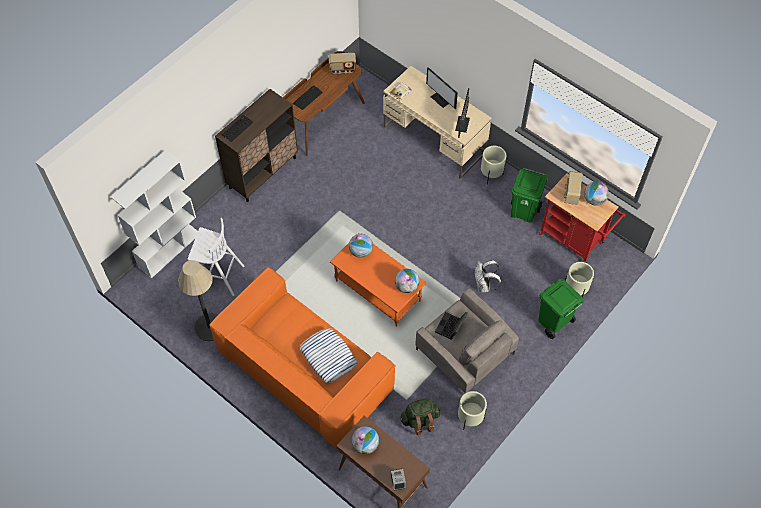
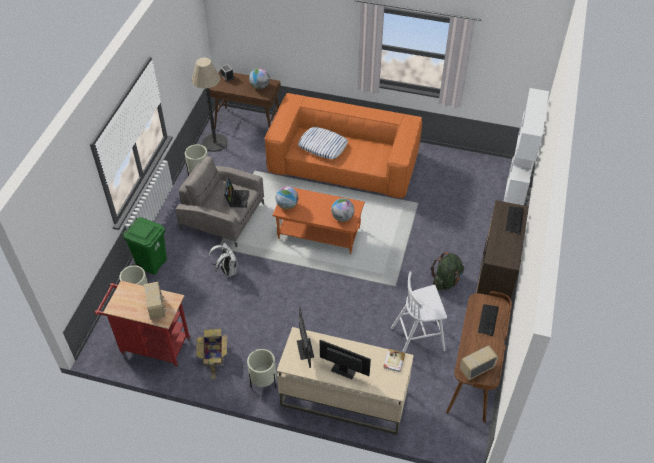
camera: 155 degrees right, 10 degrees down
(209, 327) = (434, 163): floor lamp -> floor lamp (215, 142)
(217, 276) = (458, 197): white stool -> white stool (418, 339)
(420, 420) = (238, 162): green backpack -> green backpack (446, 281)
(524, 211) = (213, 355): green trash can -> cardboard box
(594, 200) = (131, 310): globe -> none

